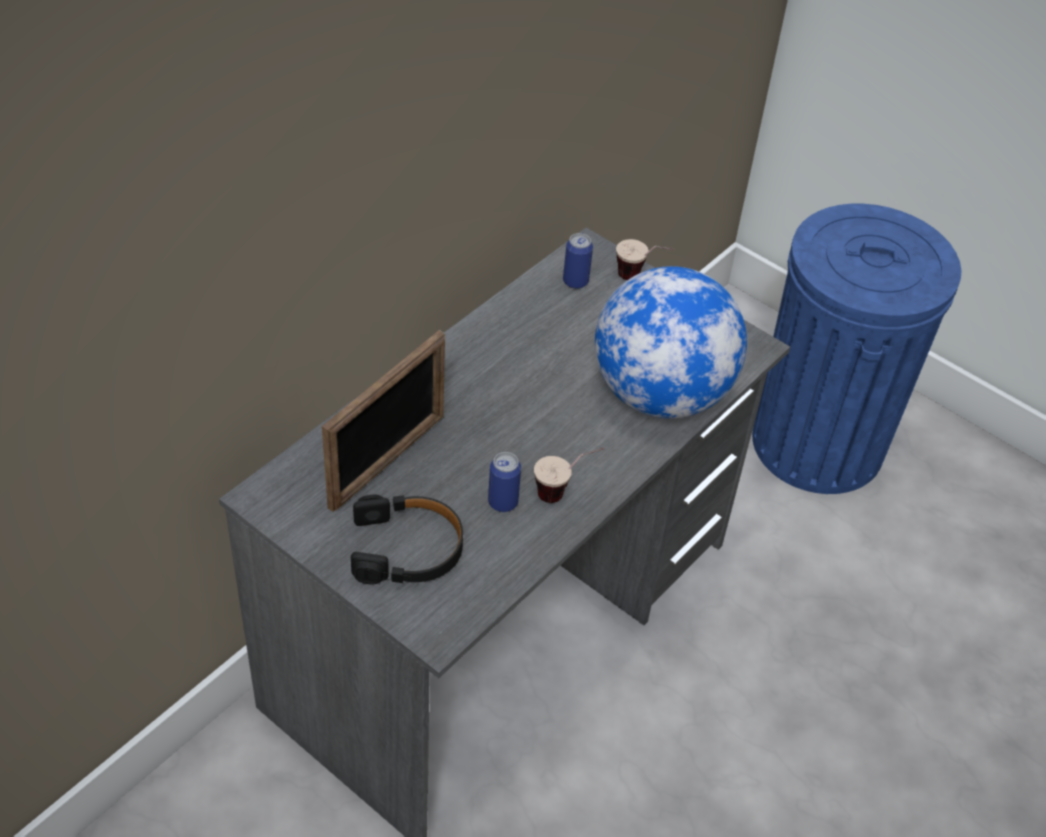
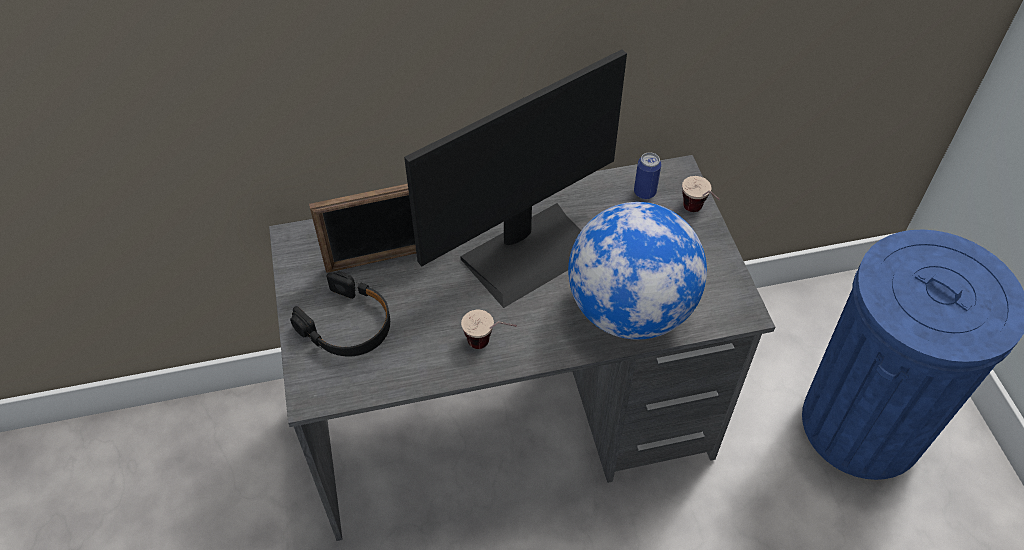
camera: 40 degrees right, 5 degrees up
(503, 502) = (440, 328): can -> none
(520, 388) = (529, 252): none -> monitor

